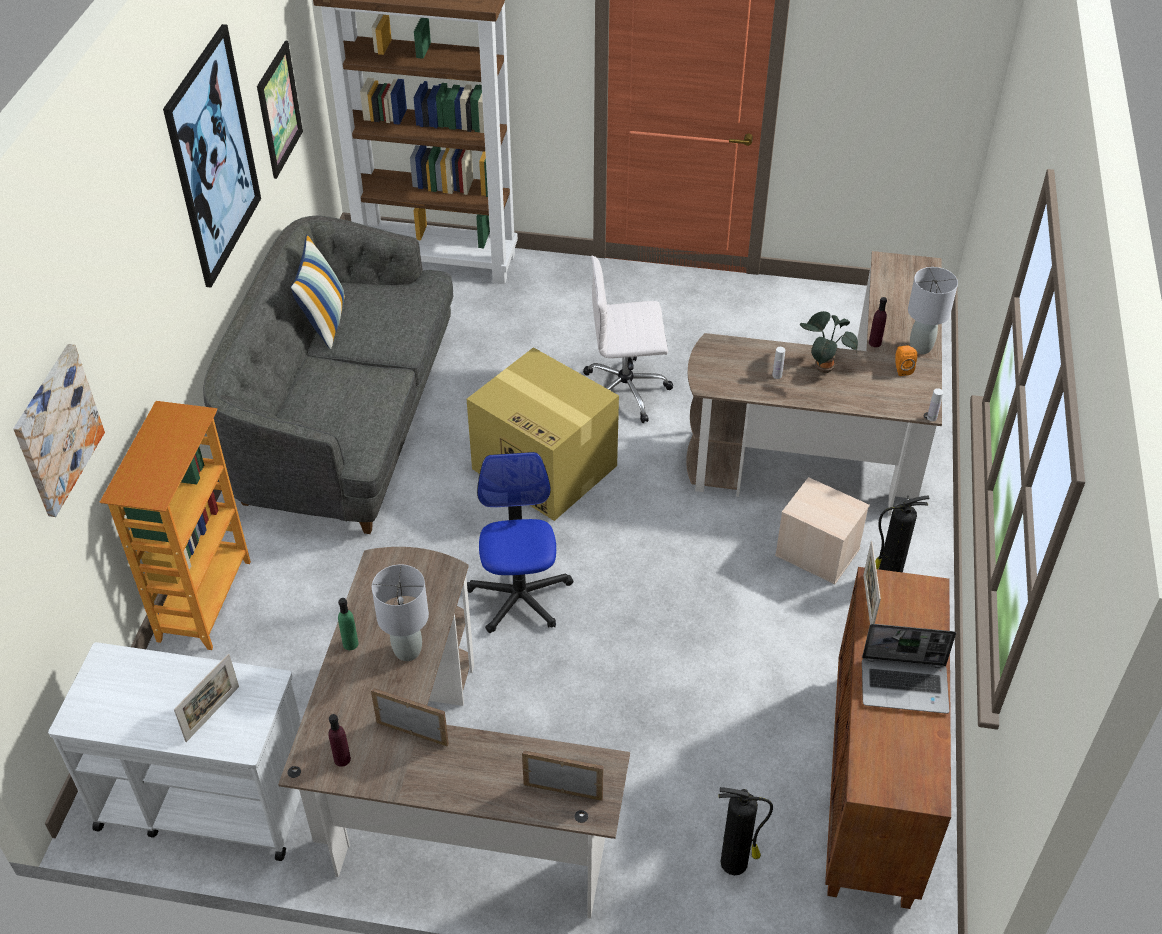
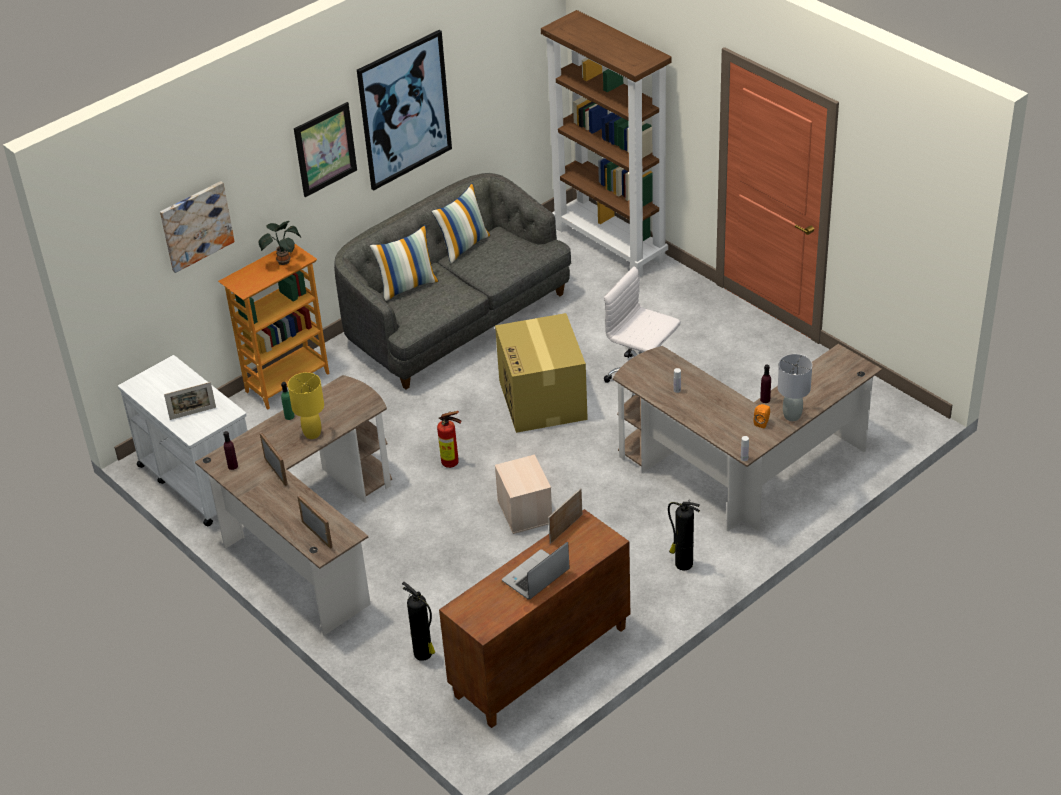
camera: 40 degrees right, 5 degrees down
(279, 109) = (497, 95): picture -> picture (325, 149)
(304, 399) = (407, 286): none -> pillow
(407, 651) = (312, 433): grey table lamp -> yellow table lamp
(519, 596) = (452, 463): office chair -> fire extinguisher
(816, 552) = (654, 527): beige storage box -> beige storage box (524, 511)
(822, 367) = (712, 398): potted plant -> potted plant (284, 261)
(905, 685) = (535, 577): laptop -> laptop turned 90 degrees clockwise

